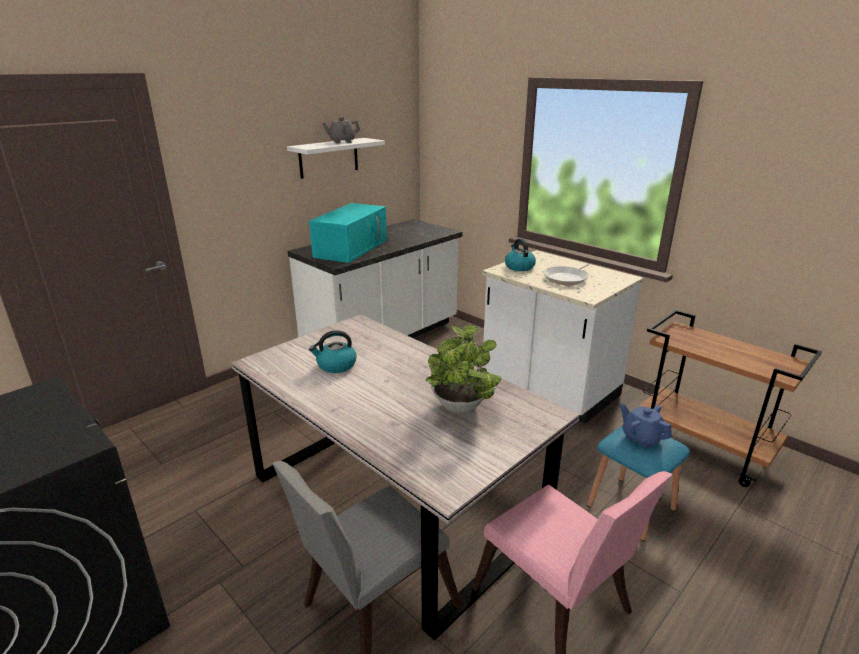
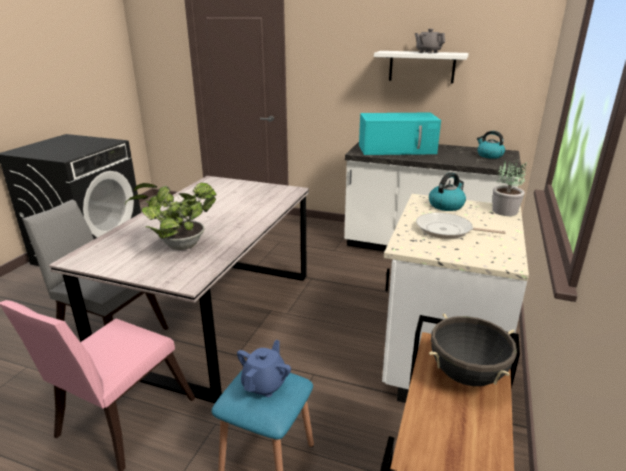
camera: 65 degrees right, 0 degrees up
(336, 365) = (220, 198): kettle -> kettle (489, 155)
(543, 256) = (505, 211): none -> potted plant
(700, 339) = (467, 375): none -> black cooking pot

